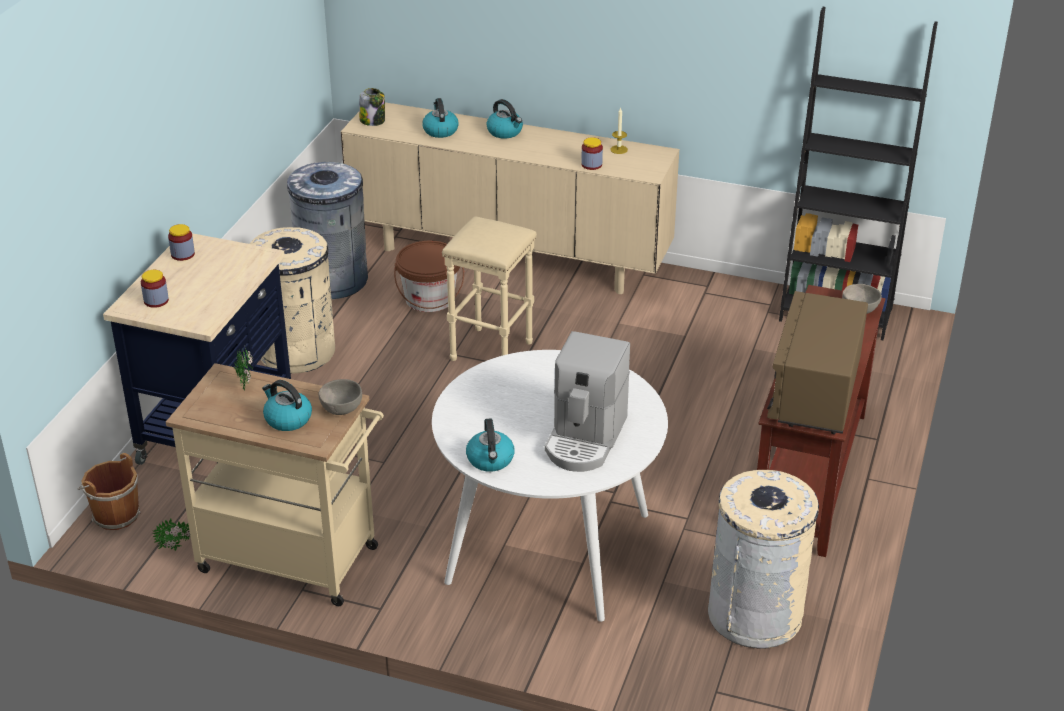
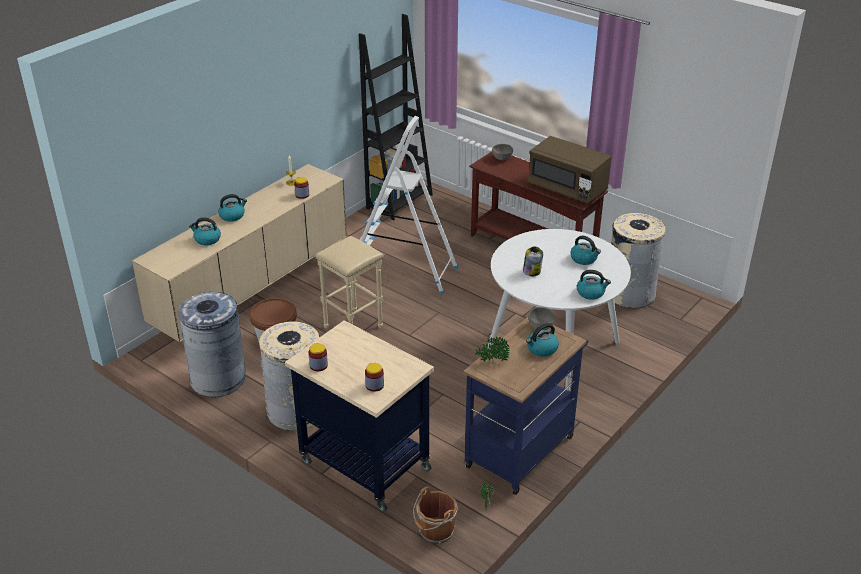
camera: 70 degrees left, 0 degrees up
(293, 561) = (522, 450): beige cart -> blue cart
(373, 121) = (166, 264): jar -> jar (532, 271)
(585, 438) = (584, 259): coffee machine -> kettle
(649, 360) = (402, 271): none -> white step ladder

